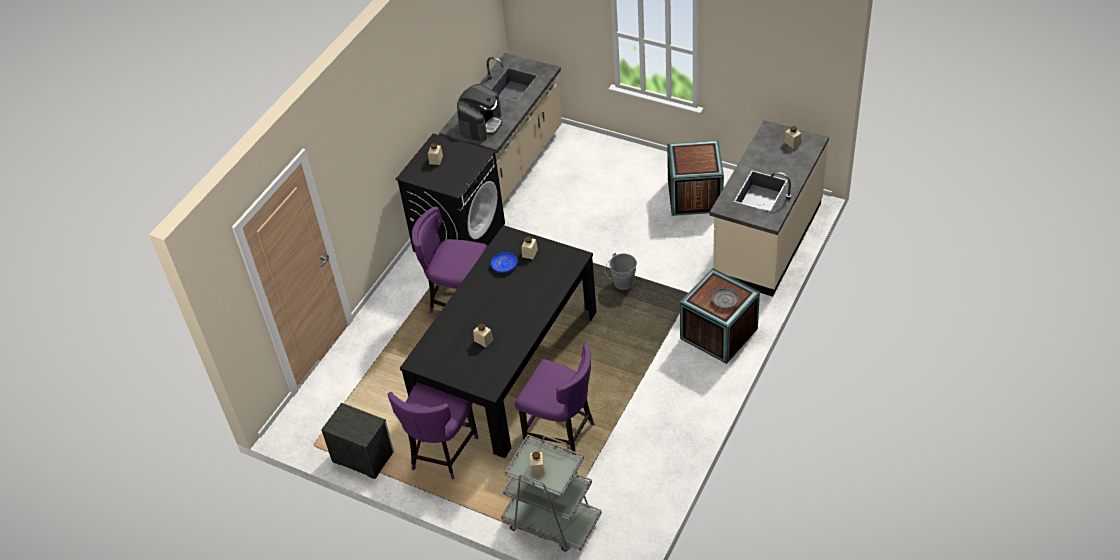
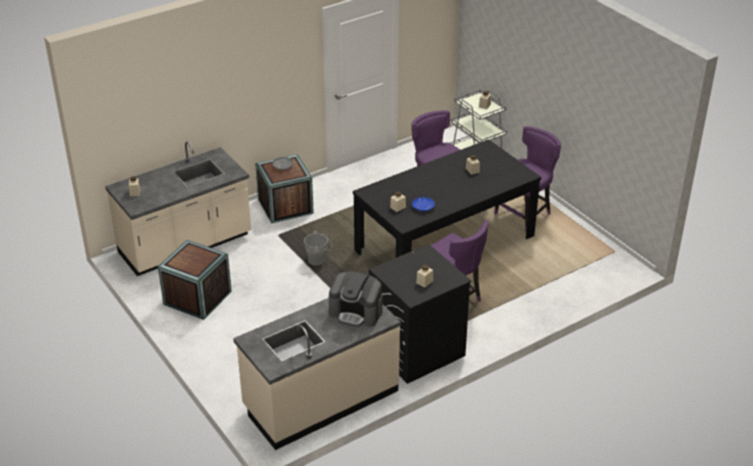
camera: 155 degrees left, 10 degrees down
(362, 456) = (581, 233): nightstand -> none
(481, 124) = (356, 312): coffee machine -> coffee machine turned 120 degrees counterclockwise

